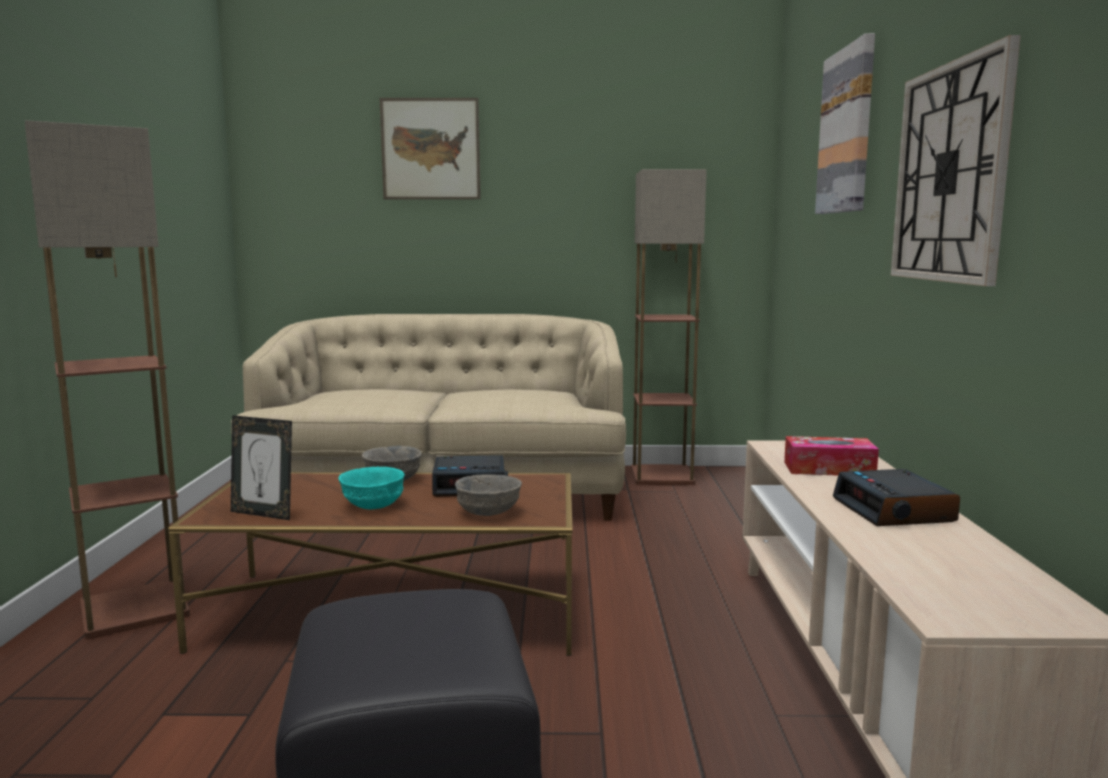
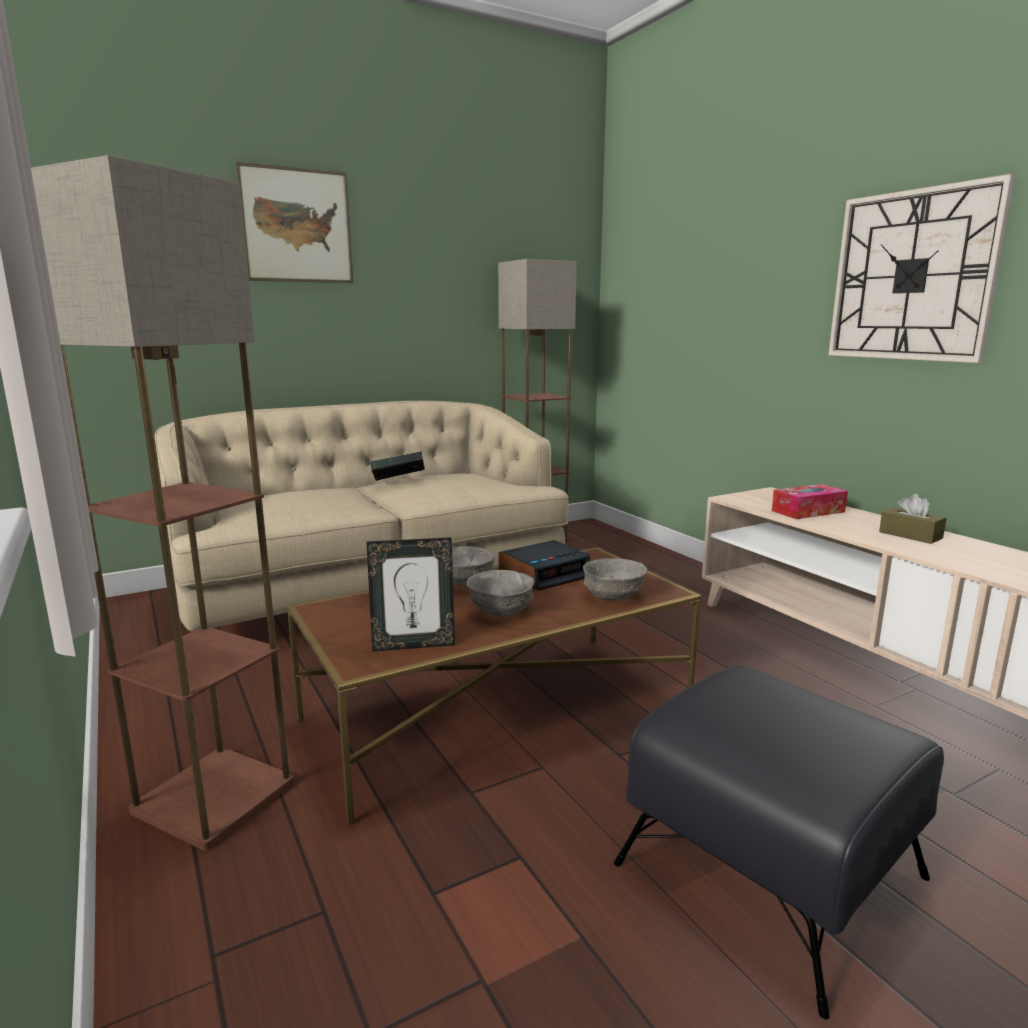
camera: 30 degrees left, 5 degrees up
(374, 505) = (501, 611): turquoise bowl -> grey bowl
(473, 391) = (398, 482): none -> book
(847, 131) = (737, 235): picture -> none
(894, 510) = (910, 535): alarm clock -> brown tissue box

